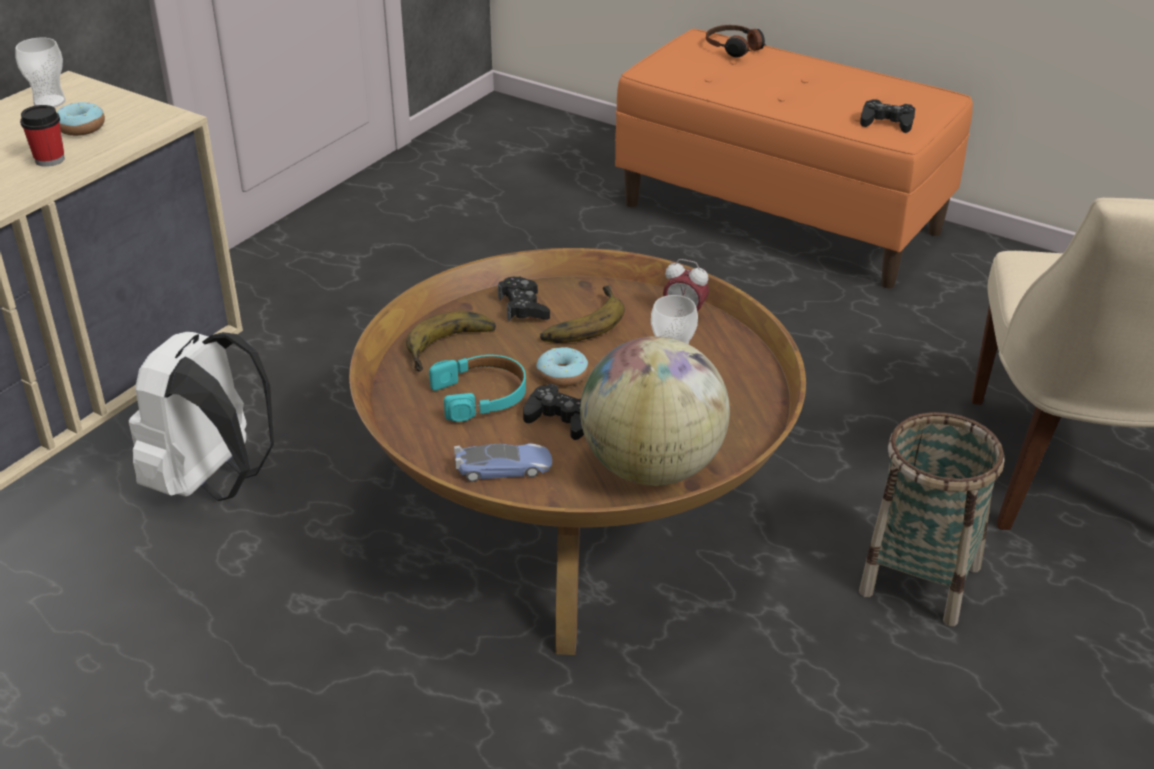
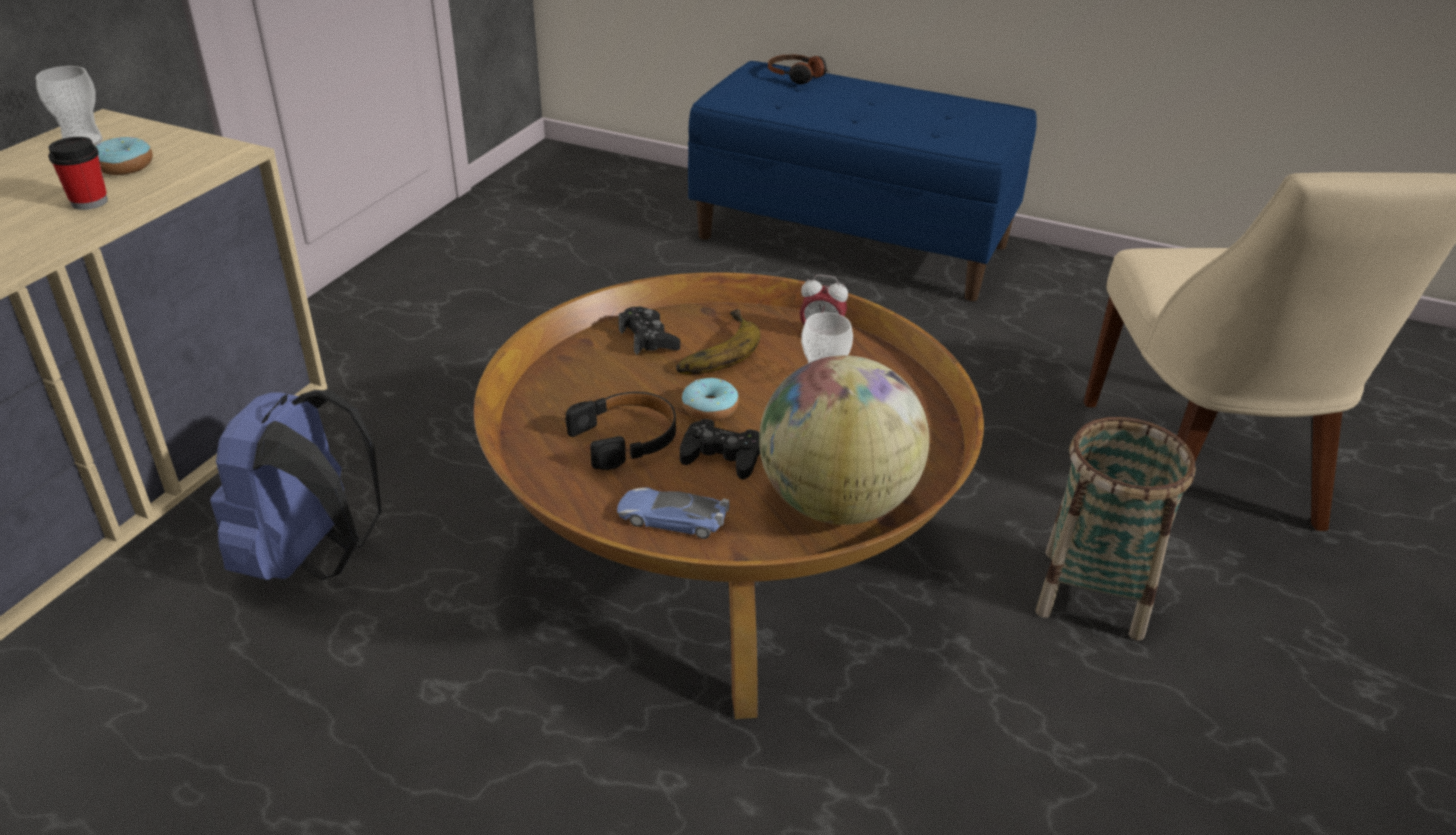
camera: 10 degrees left, 0 degrees up
(212, 481) = (311, 558): white backpack -> blue backpack
(454, 348) = (583, 388): banana -> none
(481, 396) = (626, 438): turquoise headphones -> black headphones
(504, 468) = (672, 519): toy car -> toy car turned 150 degrees counterclockwise
(782, 218) = (853, 241): orange bench -> blue bench
(887, 122) = (965, 136): black game controller -> none

